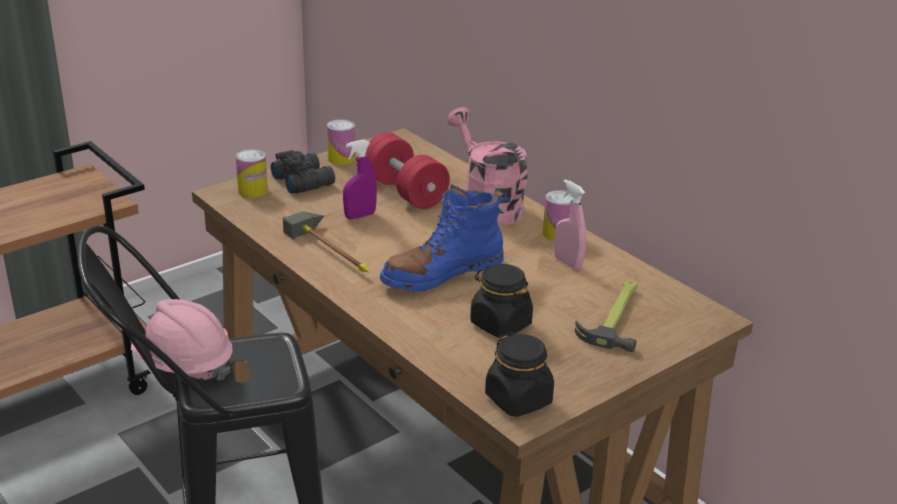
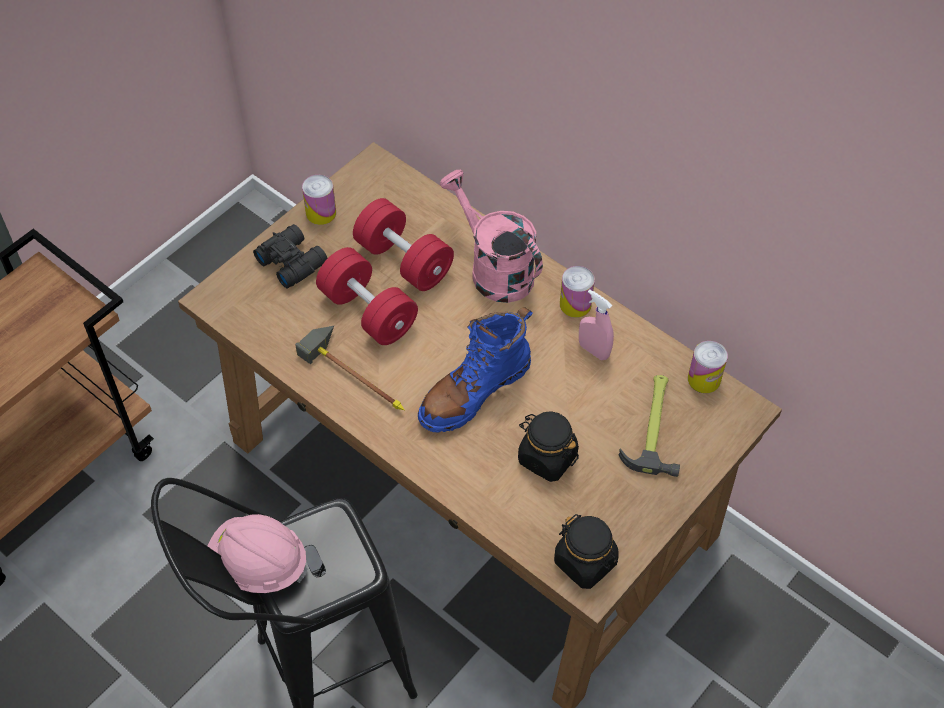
camera: 10 degrees left, 25 degrees up
(252, 191) = (243, 288): can -> can (704, 379)
(360, 216) = (368, 312): purple spray bottle -> red dumbbell

